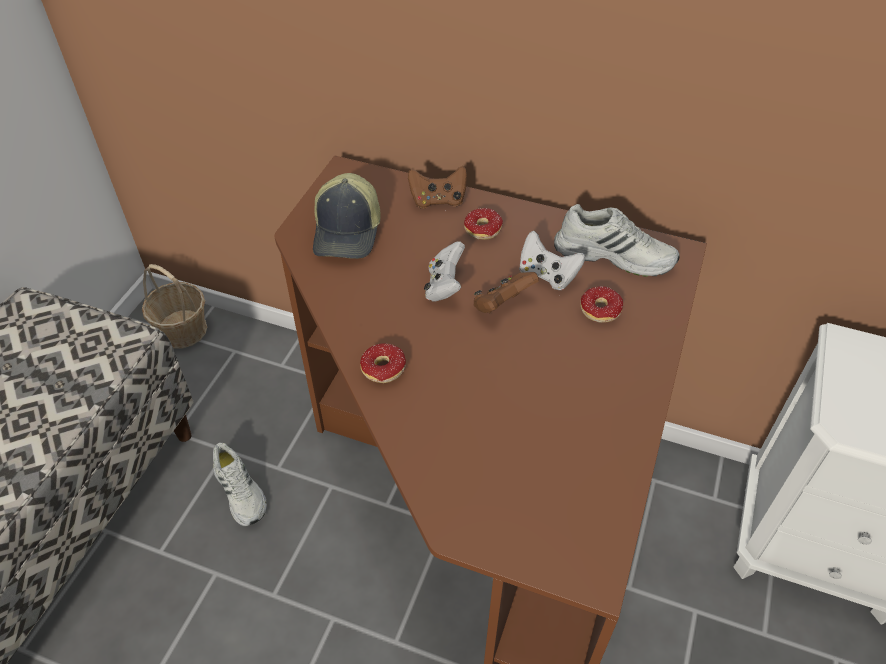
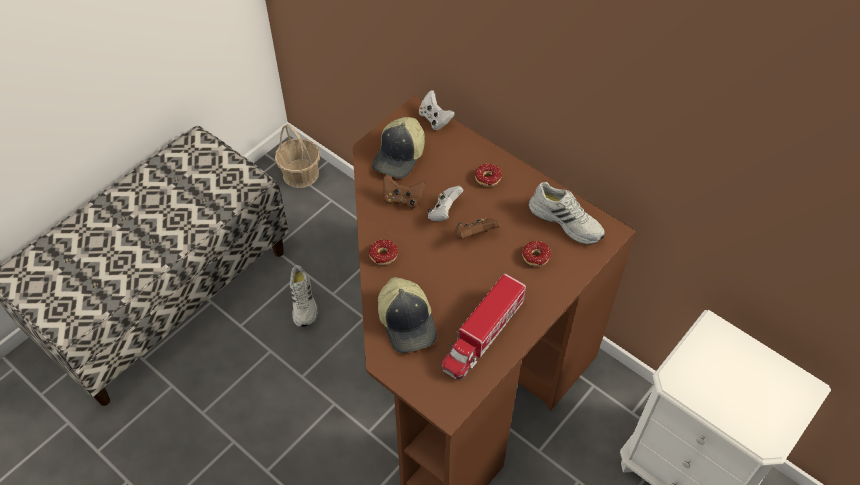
camera: 20 degrees right, 5 degrees up
(438, 200) = (468, 149): brown game controller -> brown game controller (403, 199)
(465, 455) = (408, 322): none -> cap
(547, 275) = (514, 223): white game controller -> white game controller (435, 119)
(585, 437) = (483, 334): none -> toy truck

